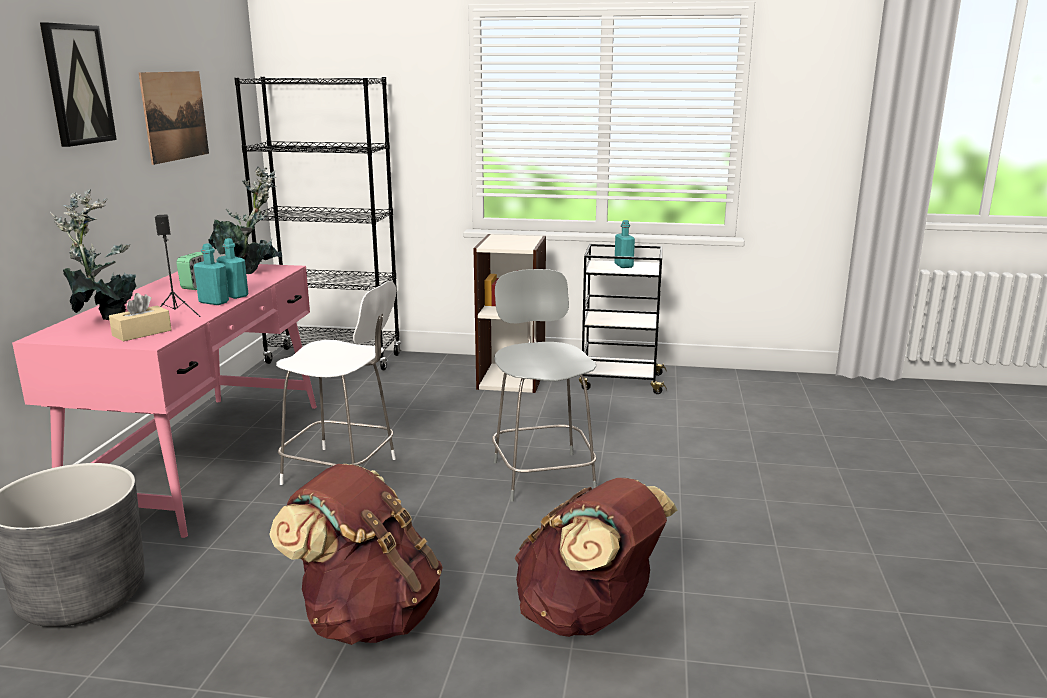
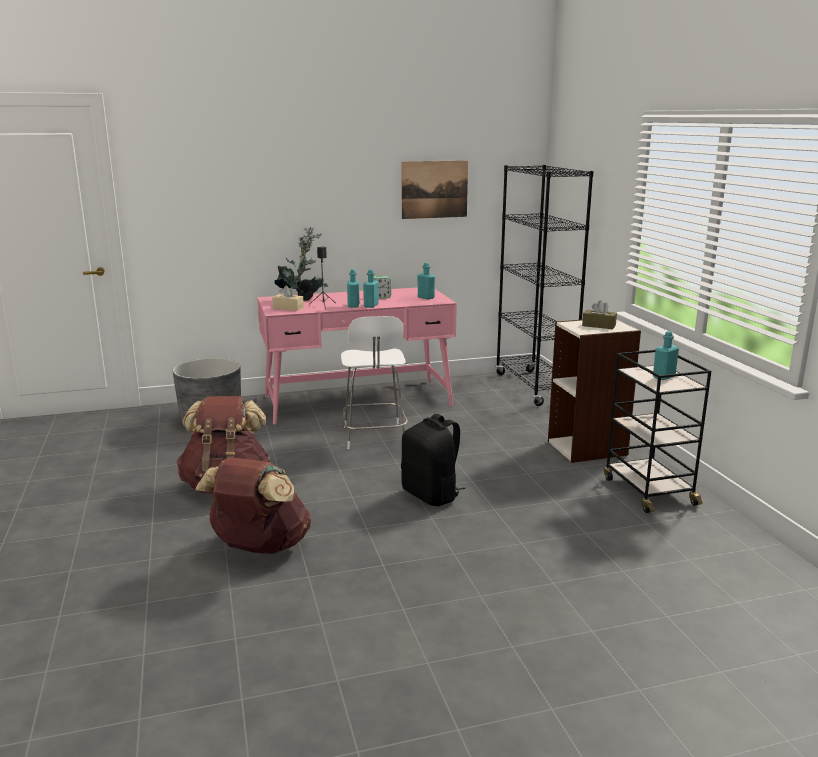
camera: 65 degrees right, 0 degrees up
(77, 84) = (343, 168): picture -> none
(251, 271) = (426, 297): potted plant -> turquoise bottle
(511, 241) = (599, 325): none -> brown tissue box
(542, 474) = (431, 495): grey chair -> black backpack

